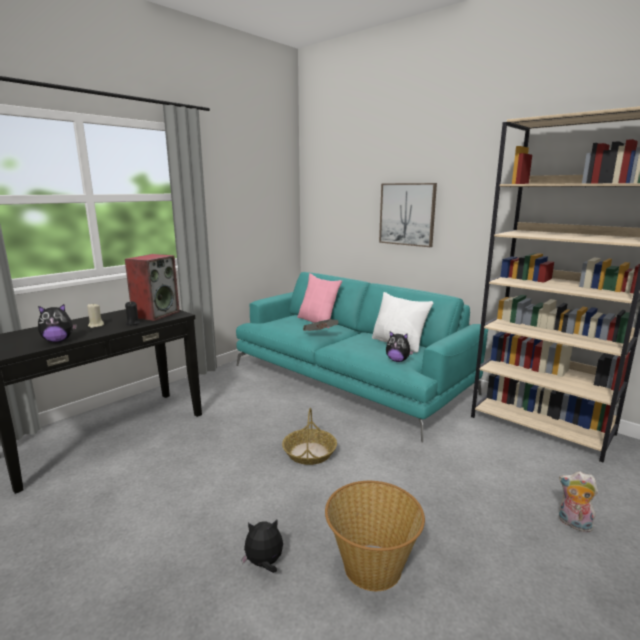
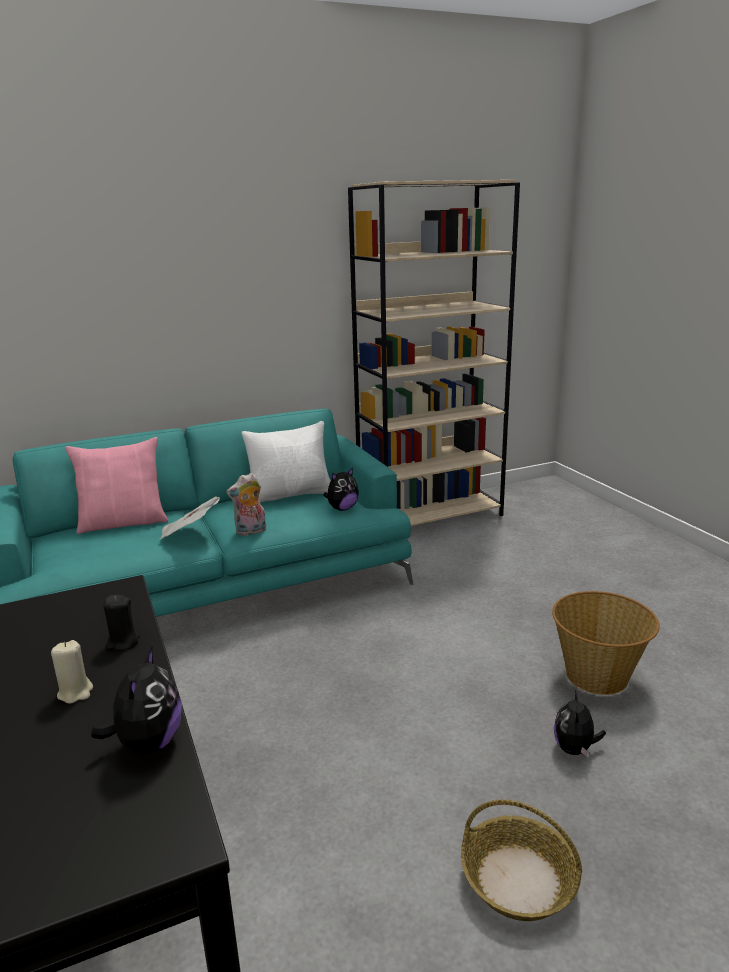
camera: 65 degrees left, 5 degrees up
(156, 314) = (84, 614): speaker -> none
(309, 453) = (379, 667): basket -> basket (519, 880)
(407, 214) = (195, 309): picture -> none
(573, 524) = (573, 560): plush toy -> plush toy (250, 532)

